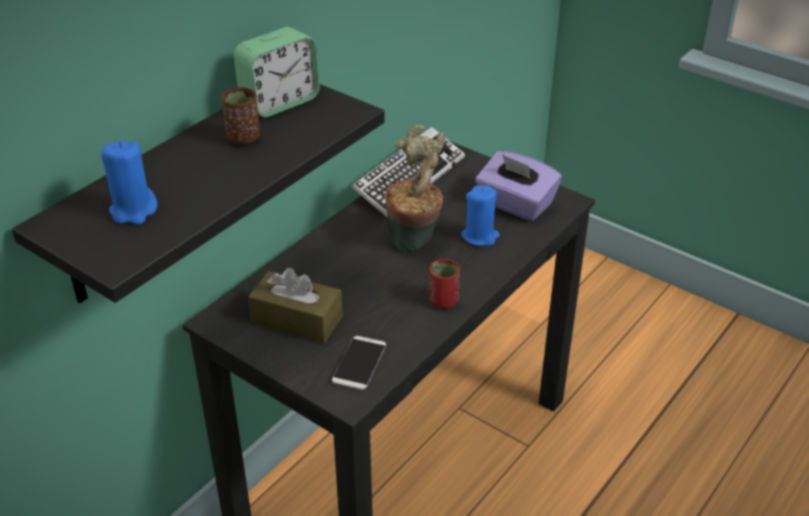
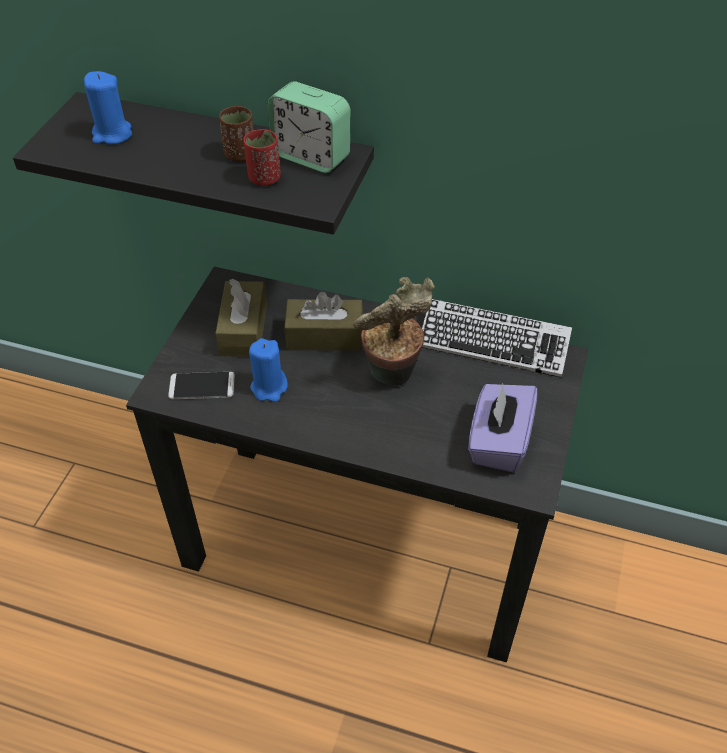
camera: 70 degrees right, 10 degrees up
(340, 268) = (324, 336): none -> brown tissue box
(443, 301) = (308, 422): red cup -> red cup (264, 178)
(480, 236) = (425, 425): blue candle -> blue candle (269, 387)

